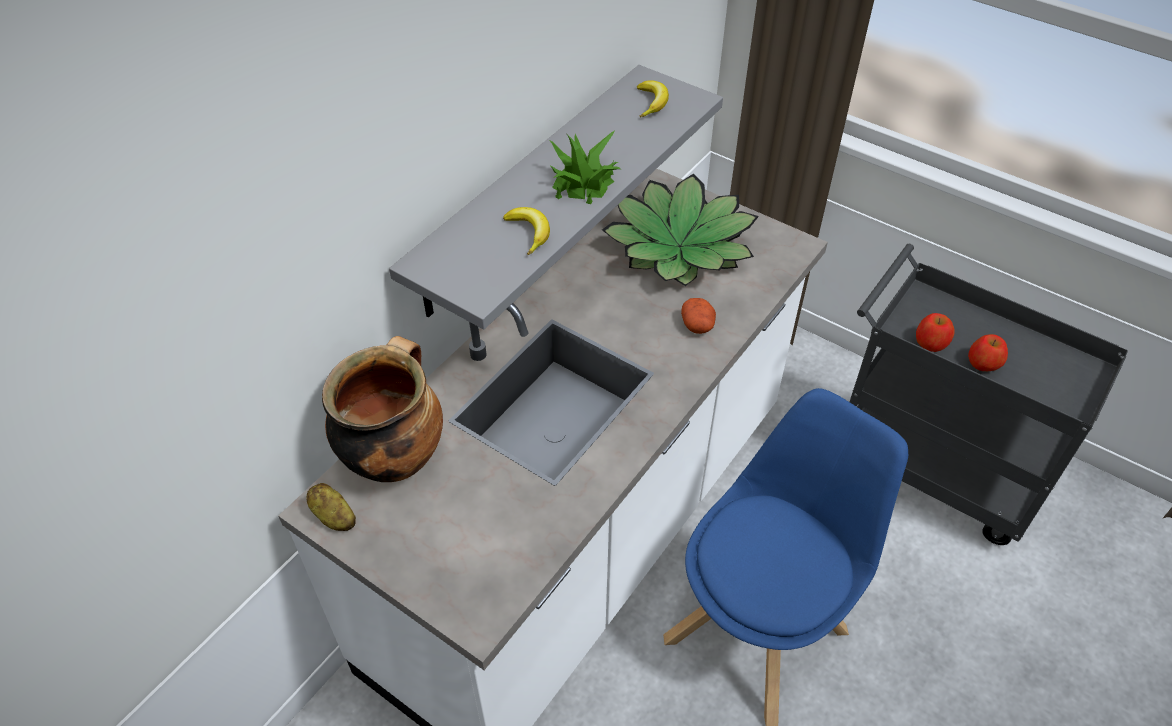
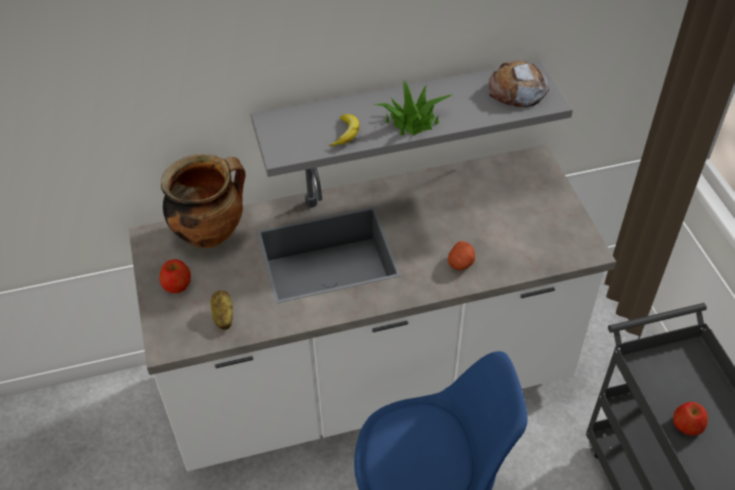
camera: 40 degrees right, 0 degrees up
(333, 517) = (151, 245): potato -> potato (223, 316)
(652, 103) = (517, 90): banana -> bread
(679, 246) = (505, 206): potted plant -> none
(931, 342) = (661, 386): apple -> apple (177, 284)

